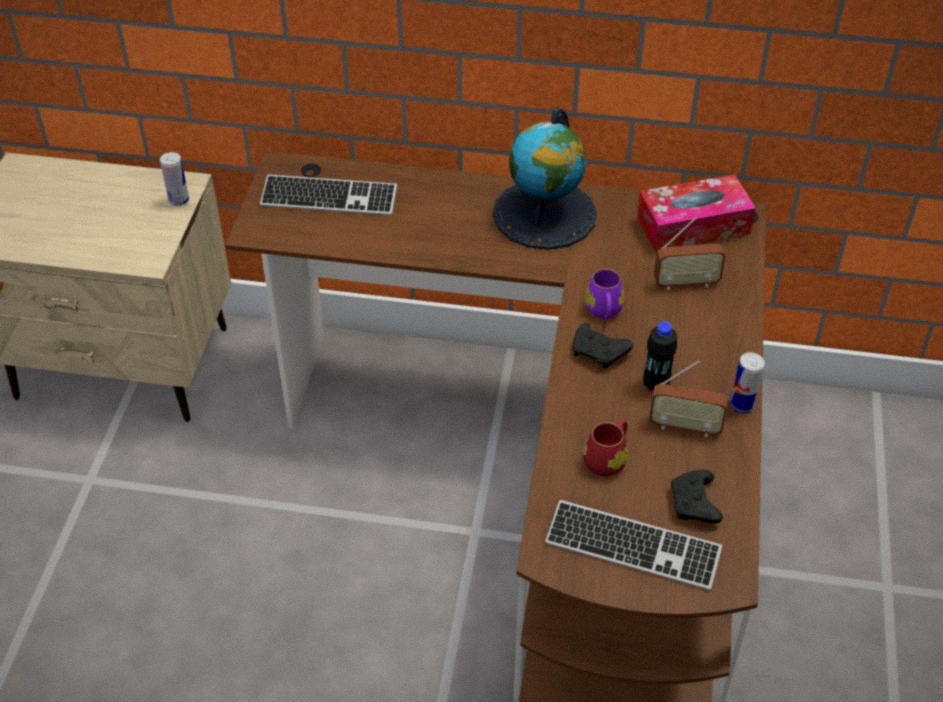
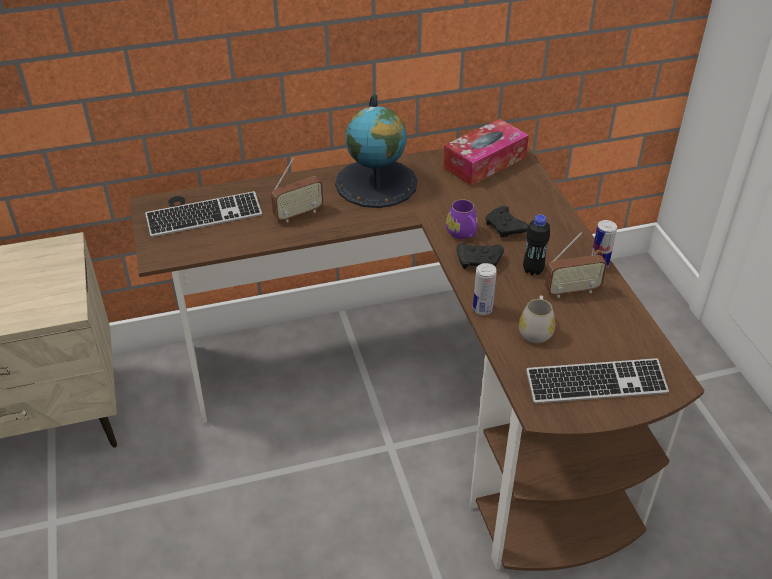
camera: 25 degrees left, 5 degrees down
(179, 200) = (67, 258): can -> can (482, 309)
(607, 459) = (536, 330): red mug -> white mug
(686, 283) = (505, 199): radio -> radio (298, 214)
(695, 505) = (616, 340): black game controller -> black game controller (505, 228)

